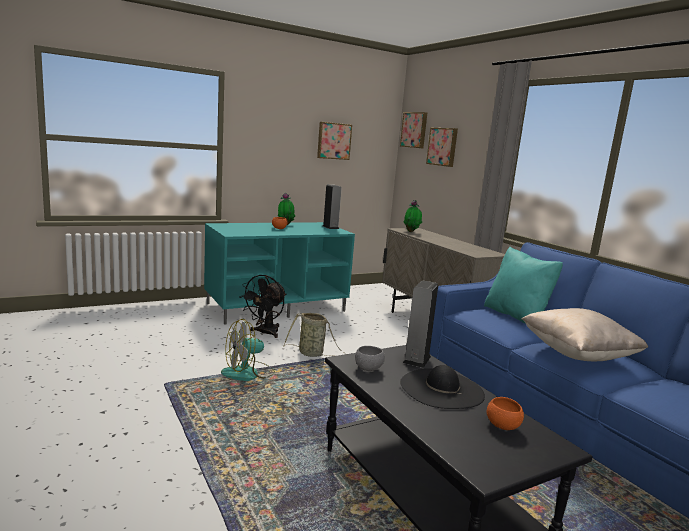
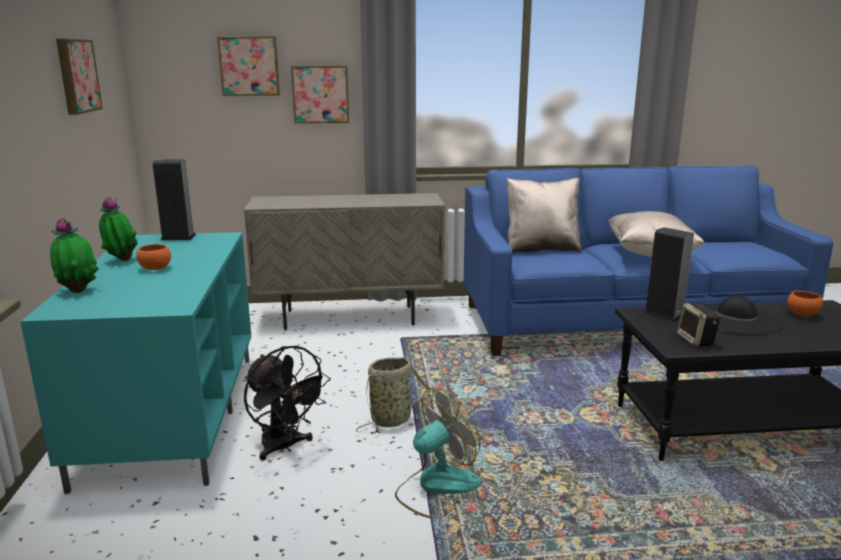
camera: 65 degrees left, 5 degrees up
(248, 373) = (437, 488): fan -> fan turned 120 degrees counterclockwise
(368, 369) = (696, 341): grey bowl -> speaker
(411, 232) = (280, 203): potted plant -> potted plant (78, 290)
(414, 130) = (168, 41): picture -> picture (320, 94)
(516, 316) = (541, 249): turquoise pillow -> beige pillow

